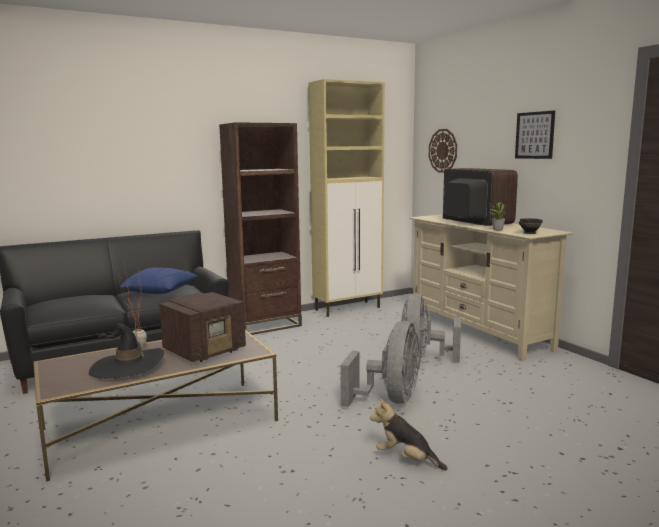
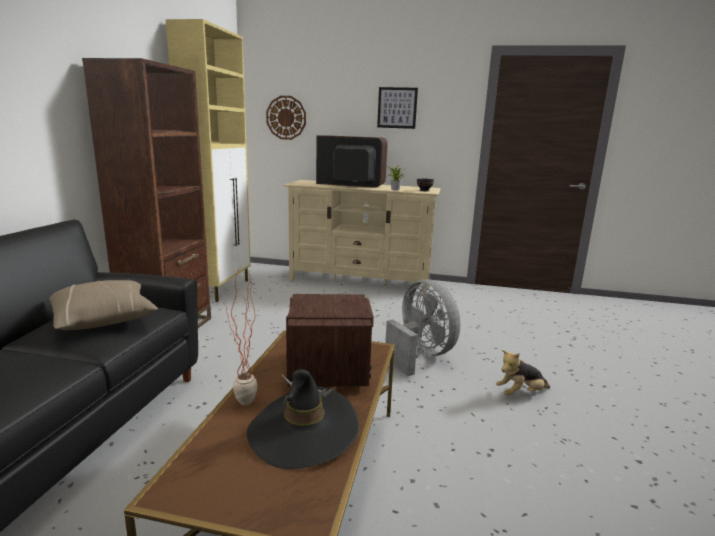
camera: 50 degrees left, 5 degrees up
(160, 291) = (104, 319): blue pillow -> beige pillow
(423, 360) = (373, 315): grey fan -> none

